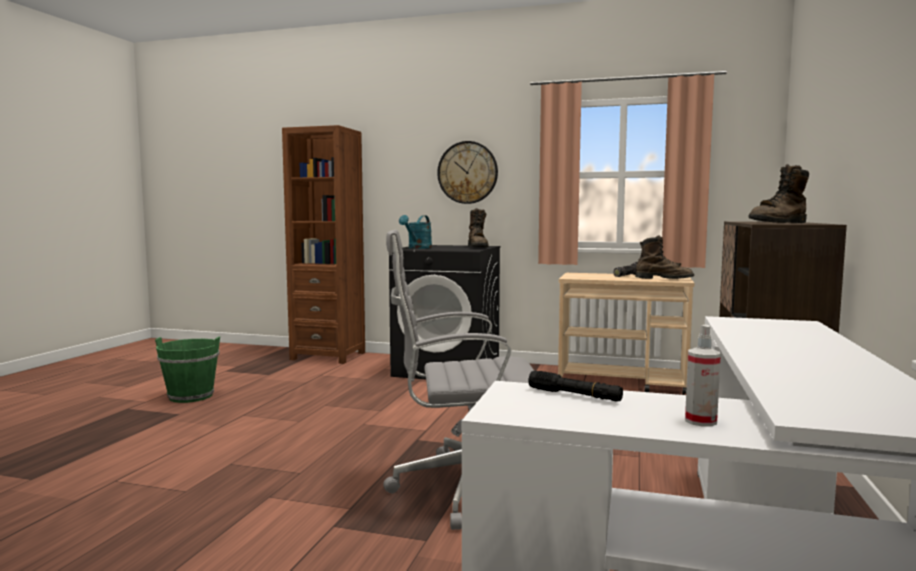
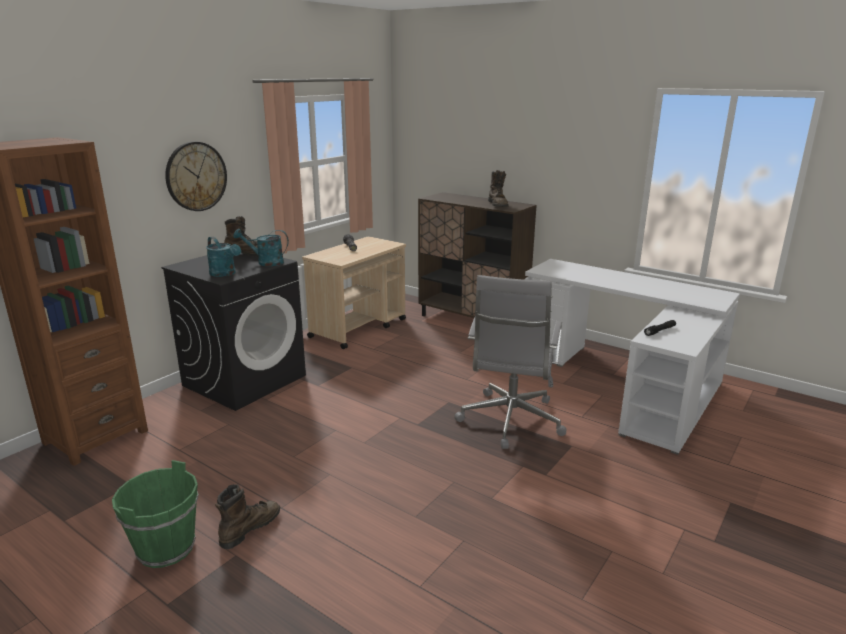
camera: 70 degrees left, 15 degrees up
(462, 249) = (265, 262): none -> turquoise watering can
(664, 279) = (381, 245): brown boot -> brown boot (250, 528)
(700, 421) = (695, 320): spray bottle -> none

